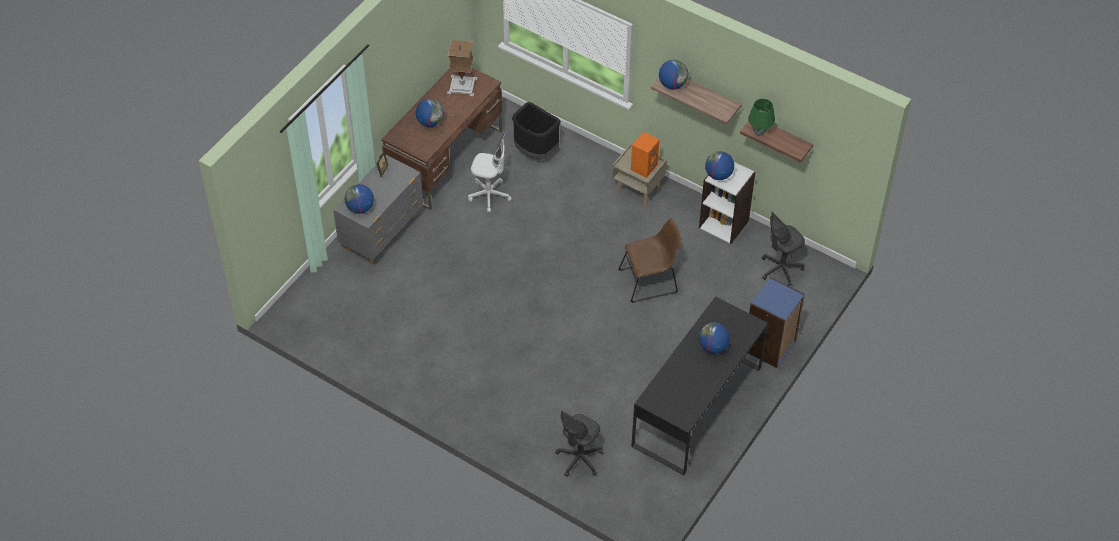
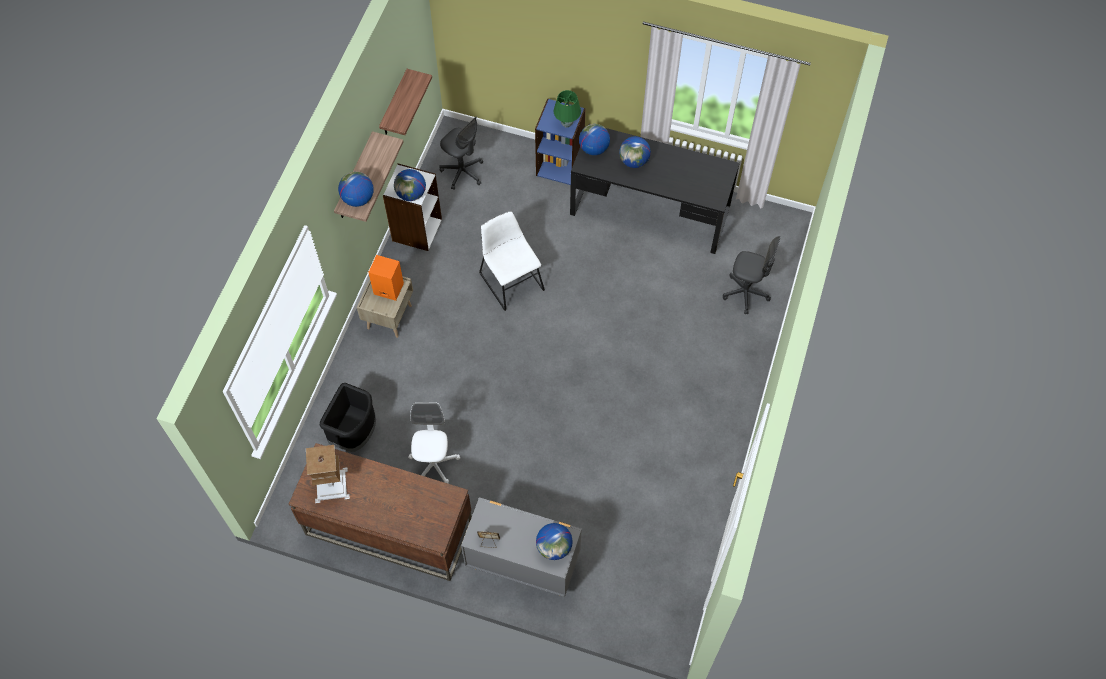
camera: 105 degrees left, 10 degrees up
(430, 122) = (402, 504): globe -> globe (593, 149)
(650, 281) = (510, 279): brown chair -> white chair
(759, 133) = (403, 115): green table lamp -> green table lamp (567, 124)

